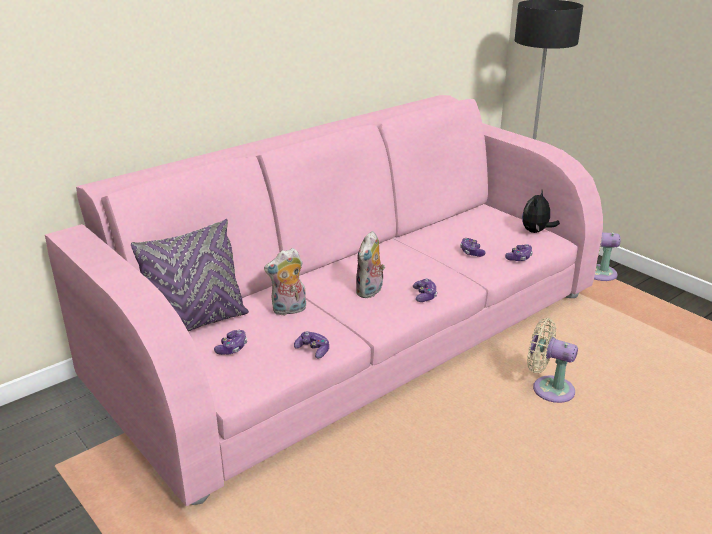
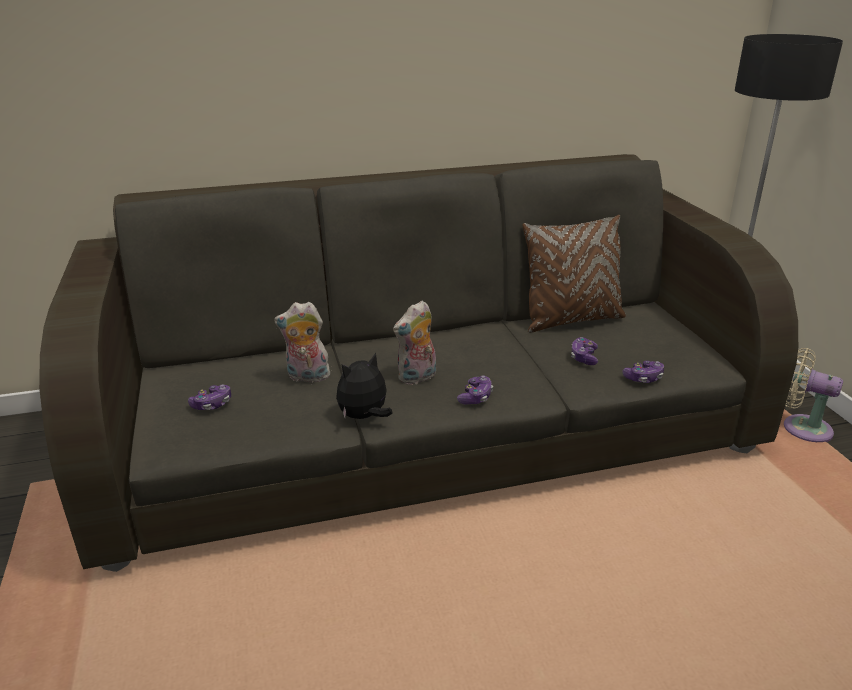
camera: 25 degrees right, 0 degrees up
(197, 324) = (205, 369): purple pillow -> none
(313, 350) = (287, 429): game controller -> none
(355, 335) = (426, 428): pink sofa -> grey sofa
(440, 227) = (571, 320): none -> brown pillow
(536, 231) = (695, 349): plush toy -> plush toy (364, 417)
(548, 388) = (618, 566): beige fan -> none

